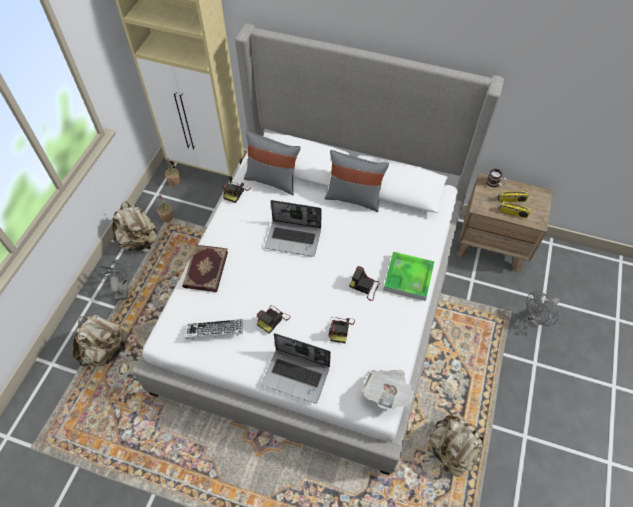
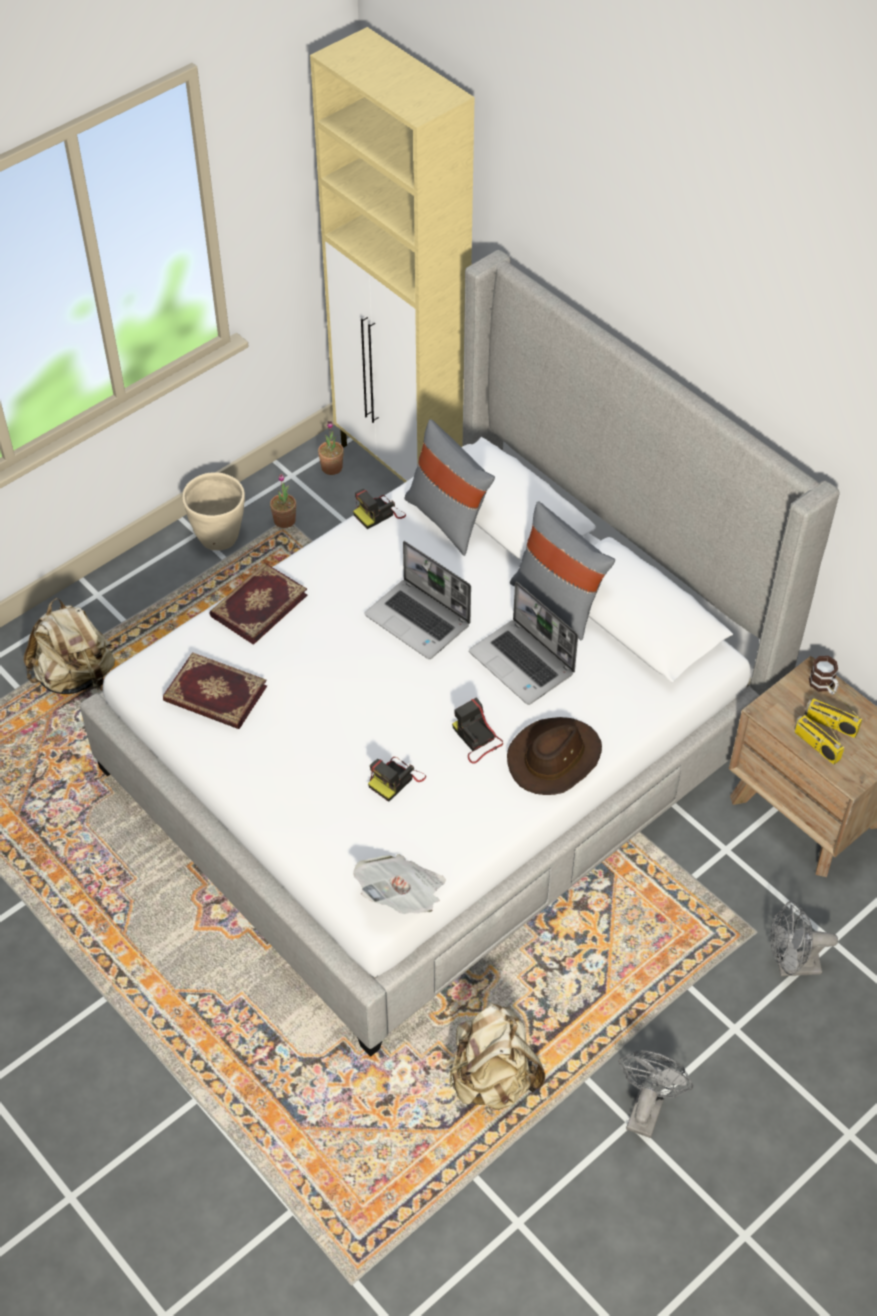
camera: 30 degrees right, 5 degrees down
(121, 288) = (151, 597): grey fan -> grey fan (646, 1107)
(139, 241) = (219, 538): beige backpack -> beige planter
(214, 331) = (214, 695): keyboard -> book
(273, 319) = (307, 719): camera -> none
(297, 375) = (289, 809): laptop -> laptop (523, 663)
(408, 278) = (554, 758): tray -> brown hat

